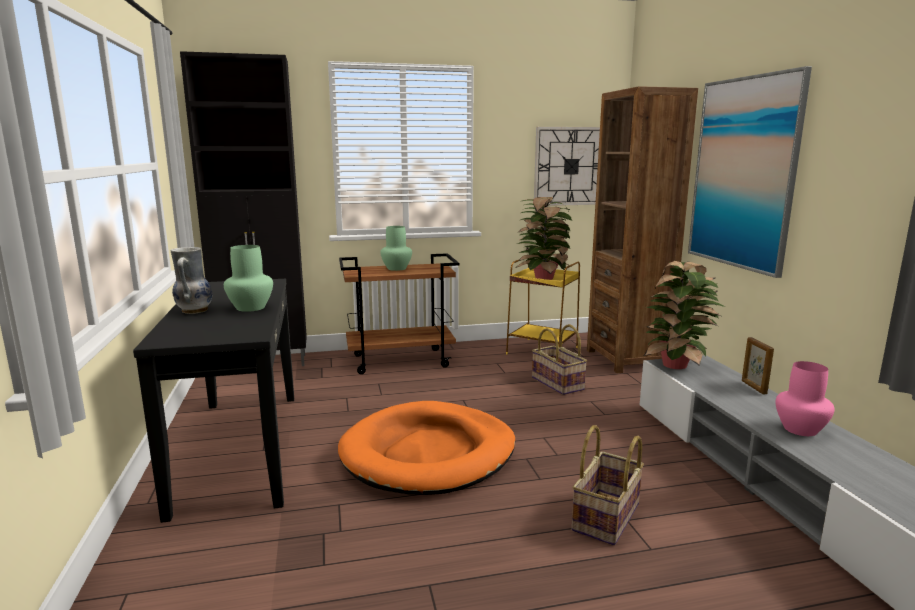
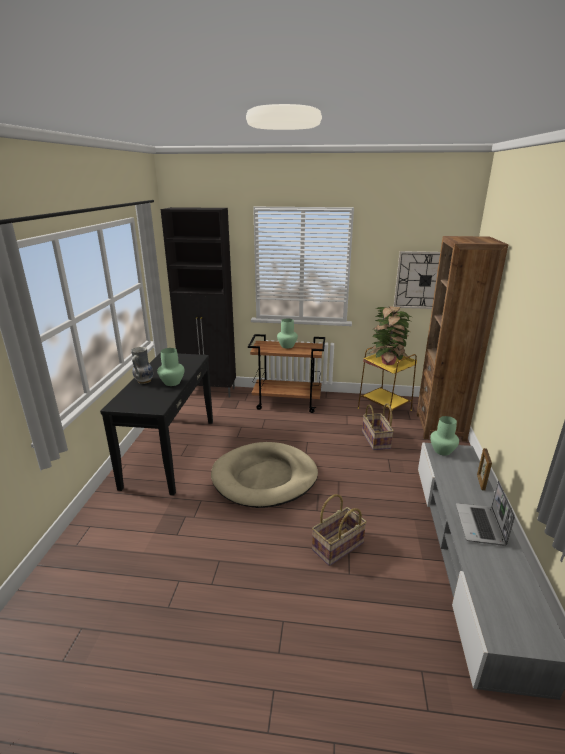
camera: 20 degrees right, 10 degrees up
(429, 453) = (265, 477): orange dog bed -> beige dog bed
(677, 364) = (442, 451): potted plant -> green vase
(743, 173) = (518, 323): picture -> none
(801, 429) = (480, 525): pink vase -> laptop

